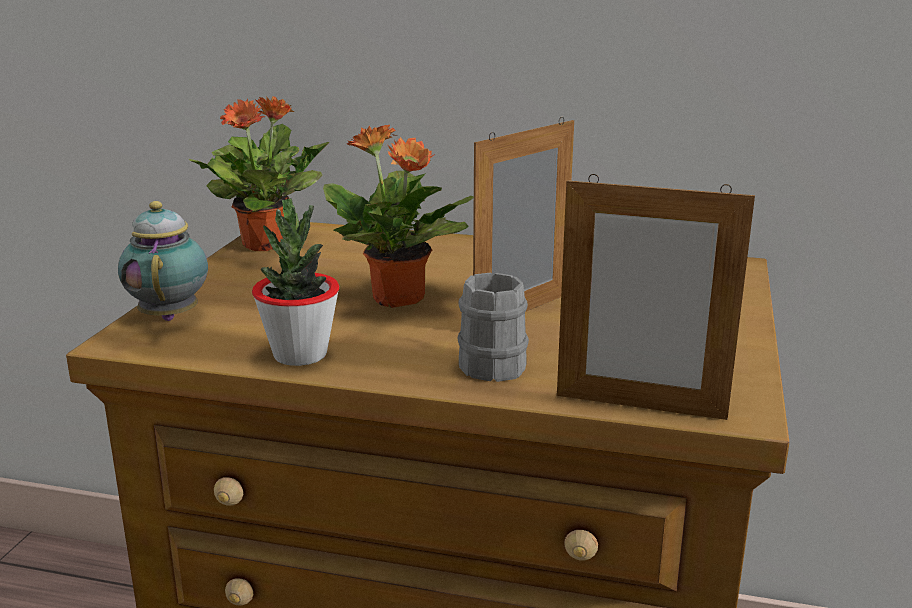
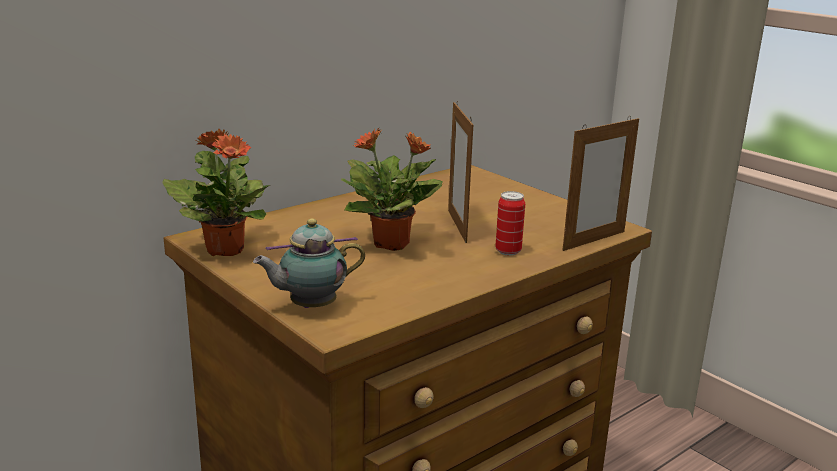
camera: 55 degrees left, 0 degrees up
(170, 315) = (310, 306): teapot -> teapot turned 45 degrees counterclockwise
(300, 355) = (434, 288): potted plant -> none
(488, 362) = (508, 251): grey mug -> can

